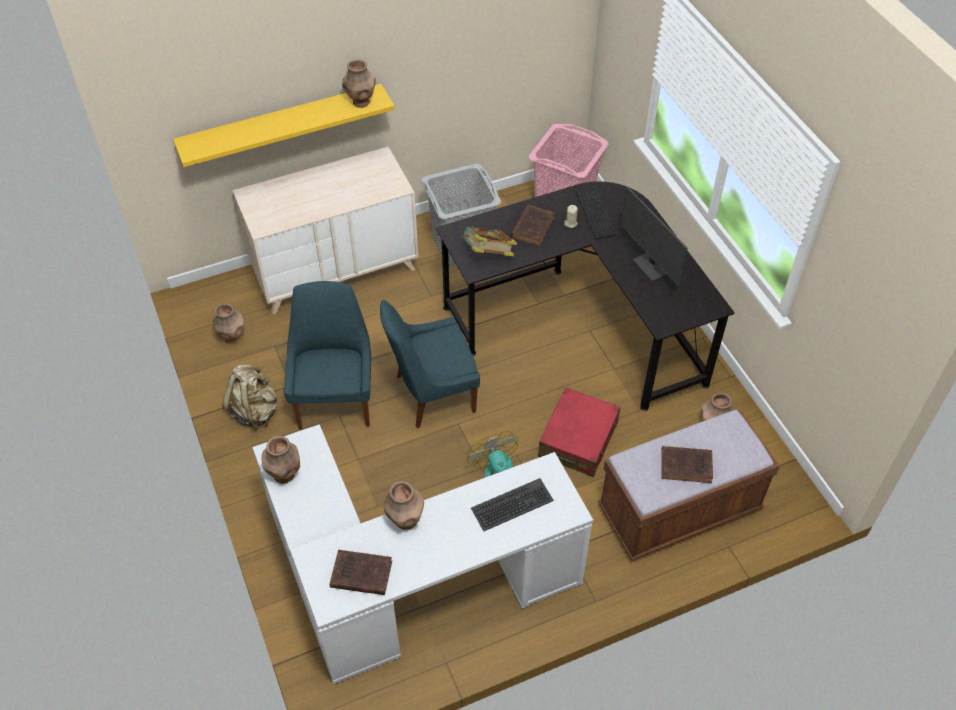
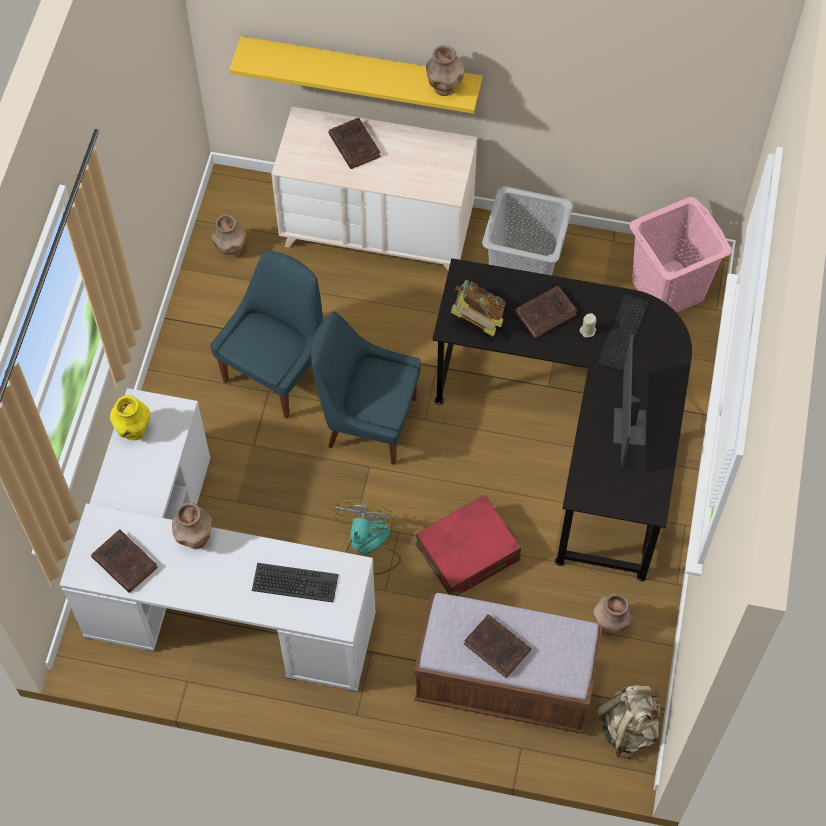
camera: 35 degrees right, 10 degrees up
(255, 411) = (198, 340): beige backpack -> beige backpack (628, 727)
(284, 475) = (134, 431): brown vase -> yellow vase
(301, 191) = (354, 144): none -> brown book

